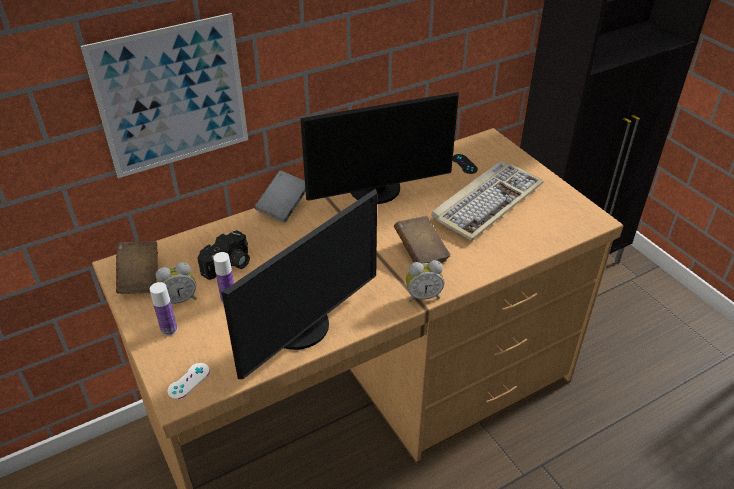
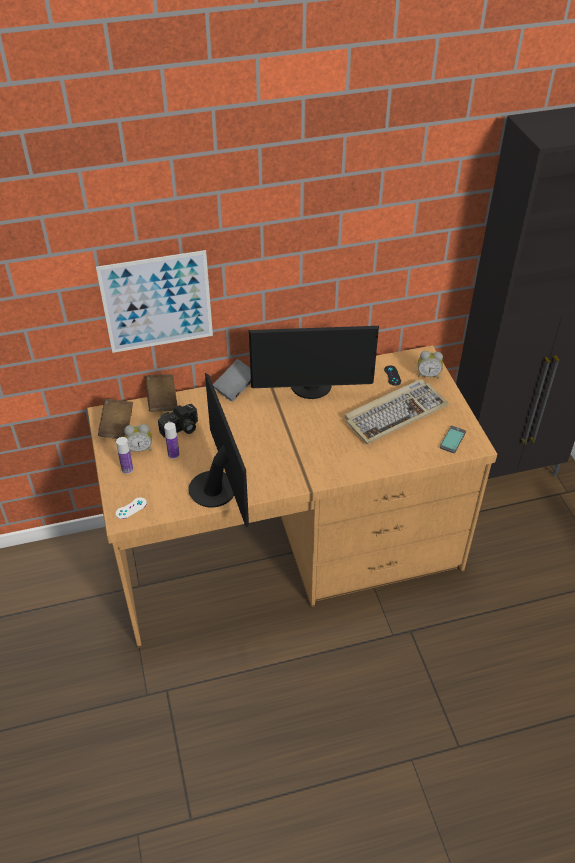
camera: 15 degrees right, 5 degrees up
(303, 329) = (218, 488): monitor -> monitor turned 75 degrees counterclockwise
(421, 252) = (325, 446): brown book -> brown book (162, 400)
(423, 296) = (312, 480): alarm clock -> alarm clock (428, 375)
(566, 219) = (452, 440): none -> phone

